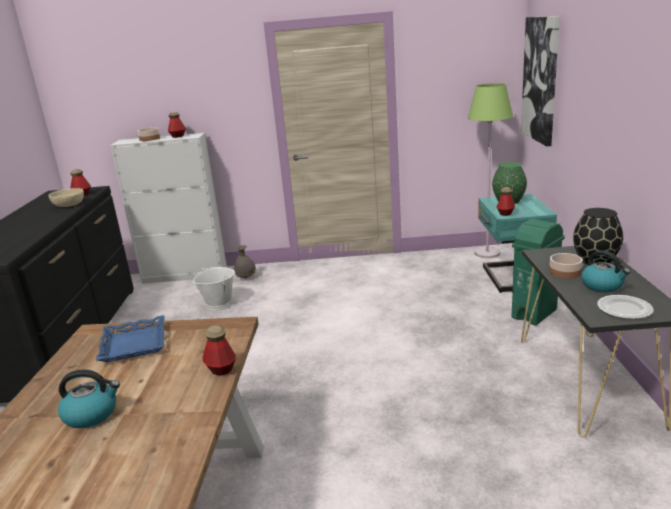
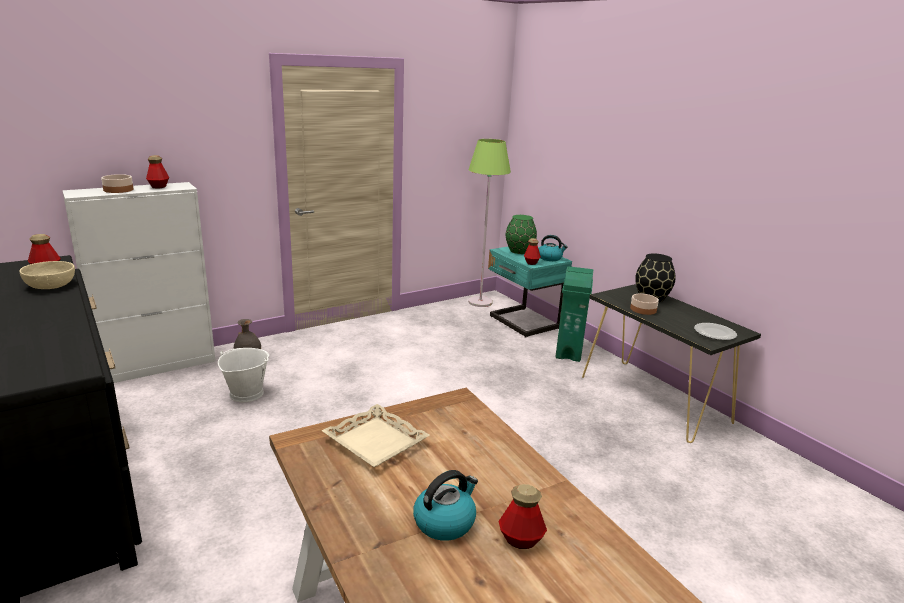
camera: 35 degrees left, 0 degrees up
(133, 344) = (375, 442): blue tray -> beige tray
(221, 369) = (509, 444): bottle -> bottle (520, 539)
(541, 79) = (539, 139): picture -> none
(602, 286) = (680, 317): kettle -> kettle (550, 258)

